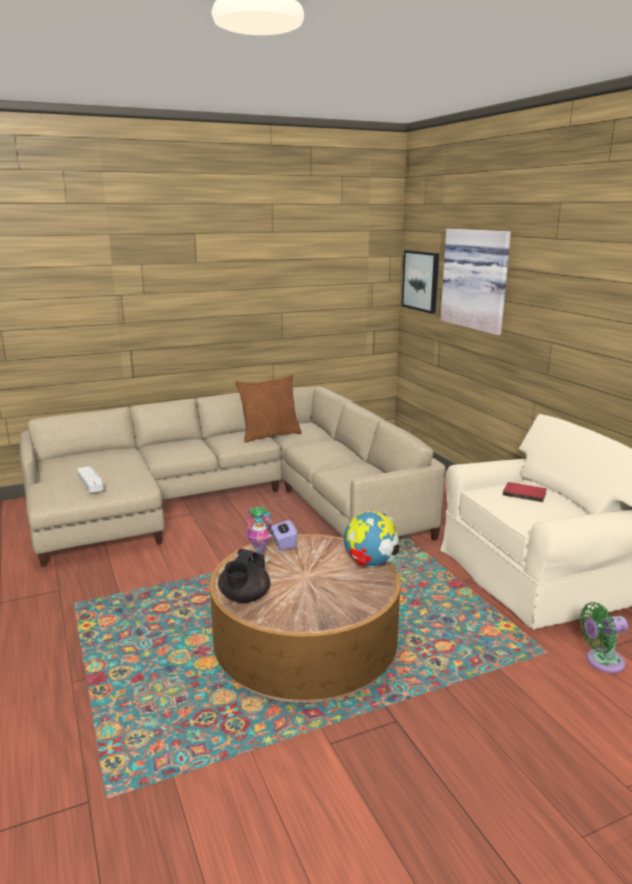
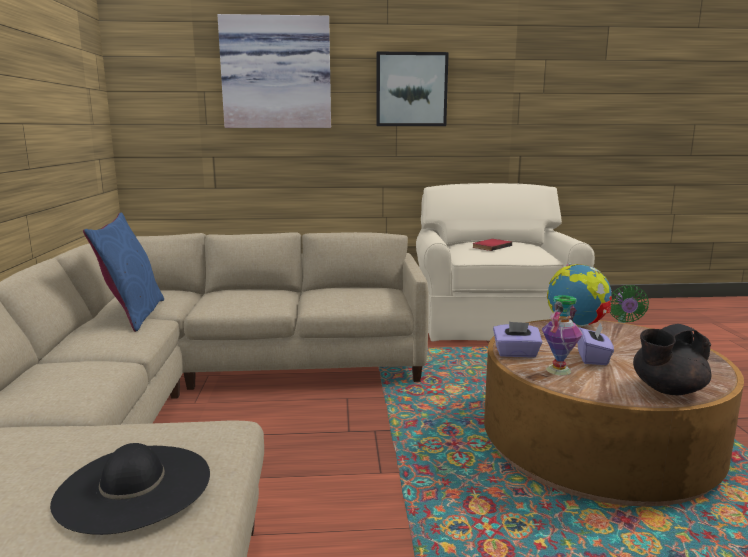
camera: 70 degrees left, 5 degrees down
(90, 482) = (134, 486): grey tray -> black hat
(244, 598) = (667, 389): black teapot -> black teapot turned 120 degrees clockwise
(269, 435) = (133, 315): brown pillow -> blue pillow
(292, 571) = (593, 358): none -> purple tissue box
(421, 281) = (161, 85): picture -> picture (411, 89)

